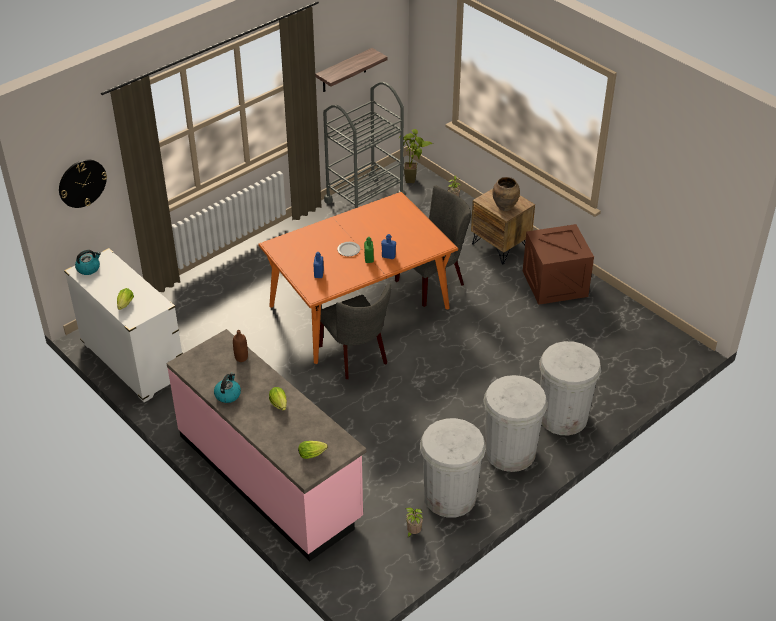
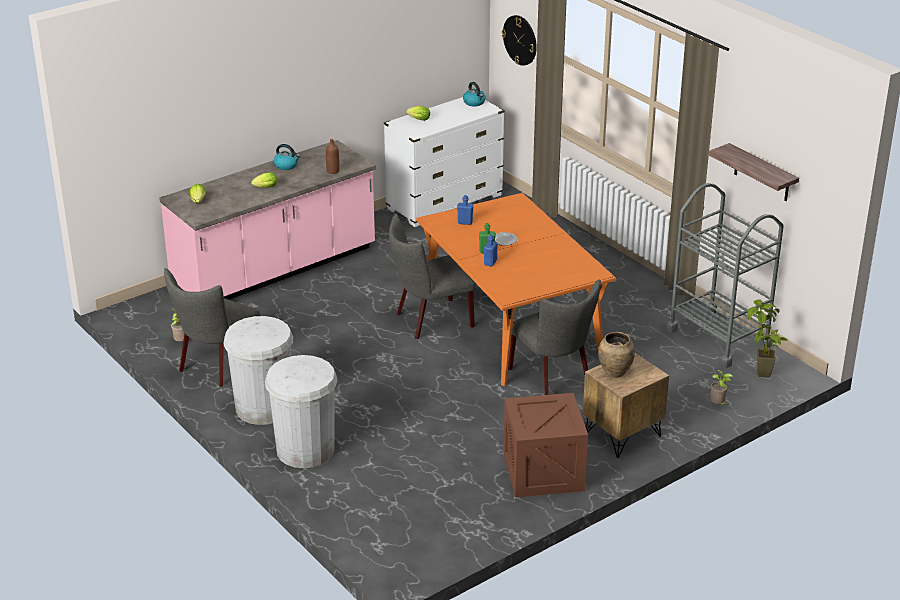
camera: 95 degrees right, 10 degrees down
(450, 496) = (216, 365): white trash can -> grey chair

